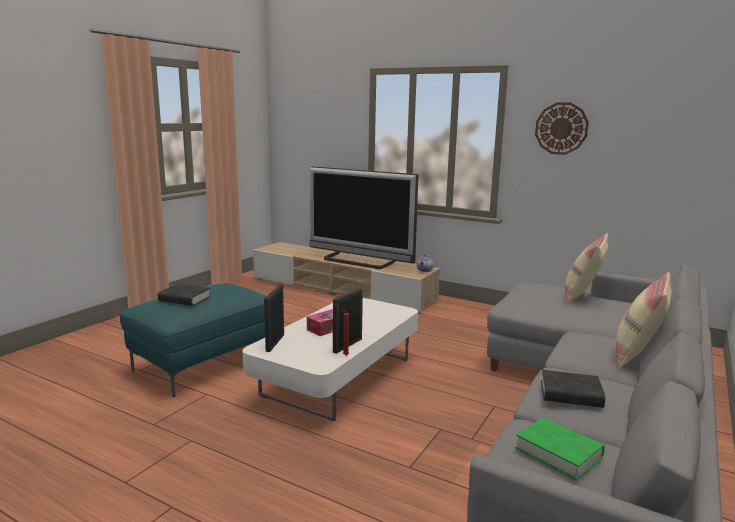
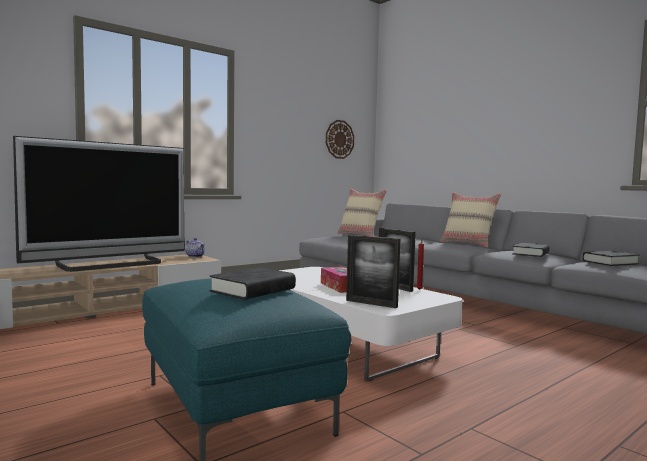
camera: 70 degrees left, 10 degrees down
(558, 453) = (610, 262): green book -> black book
(561, 128) = (277, 113): wall clock -> wall clock (339, 139)

